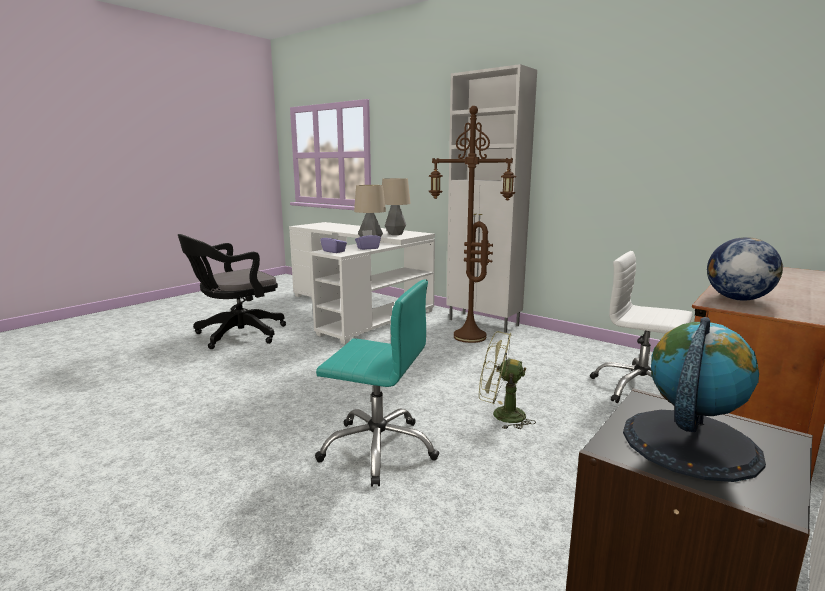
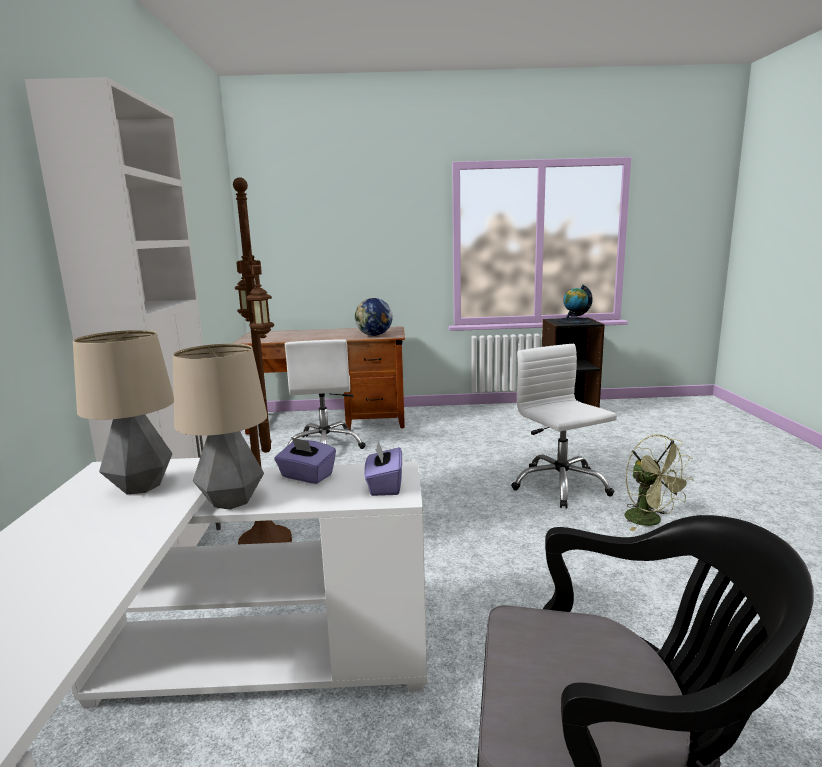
camera: 130 degrees left, 0 degrees up
(378, 448) = (560, 485): turquoise office chair -> white office chair
(501, 415) = (445, 469): green fan -> green fan (650, 521)

